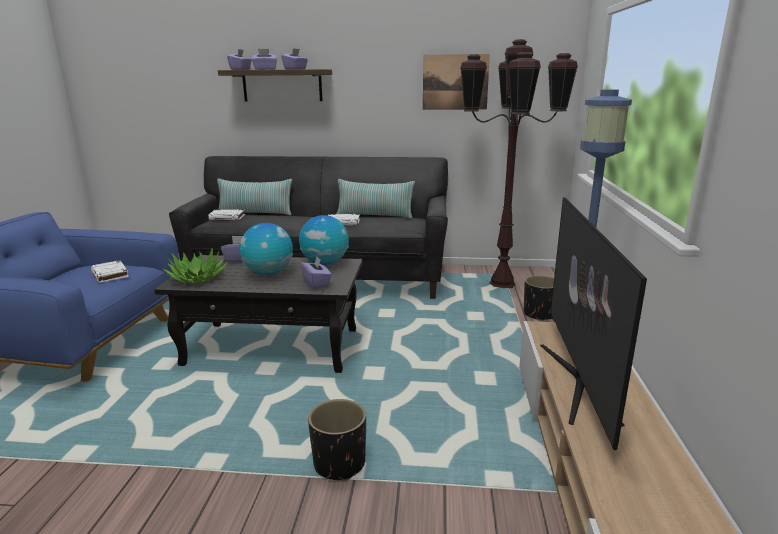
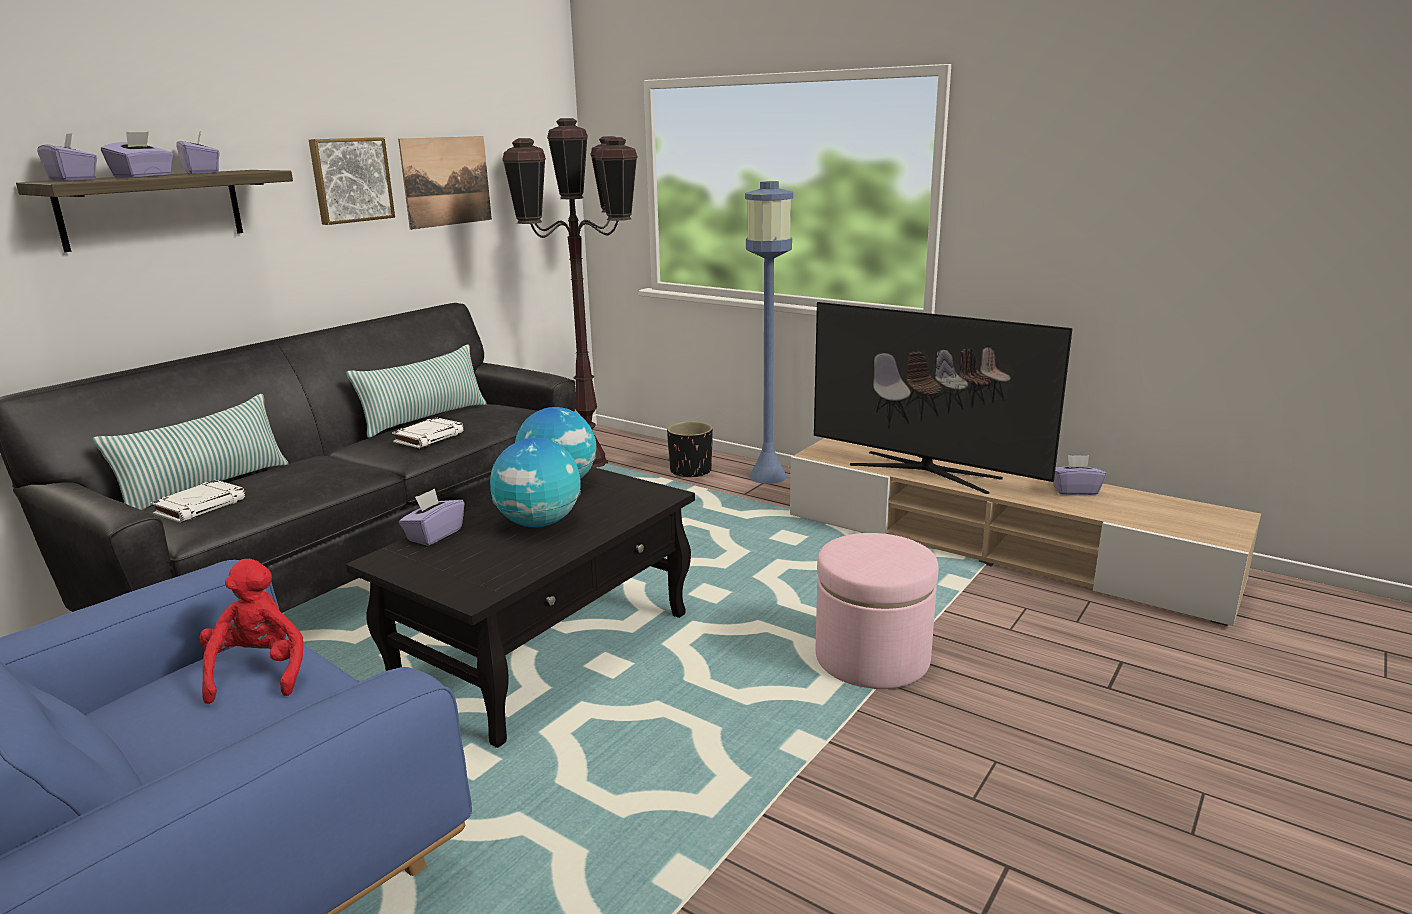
camera: 60 degrees left, 0 degrees up
(110, 274) = (259, 672): white book -> red plush toy
(197, 278) = (475, 576): potted plant -> none
(316, 283) = (630, 501): purple tissue box -> purple tissue box (1075, 490)
(339, 464) = (872, 658): black planter -> pink ottoman
(387, 78) = (350, 180): none -> picture

